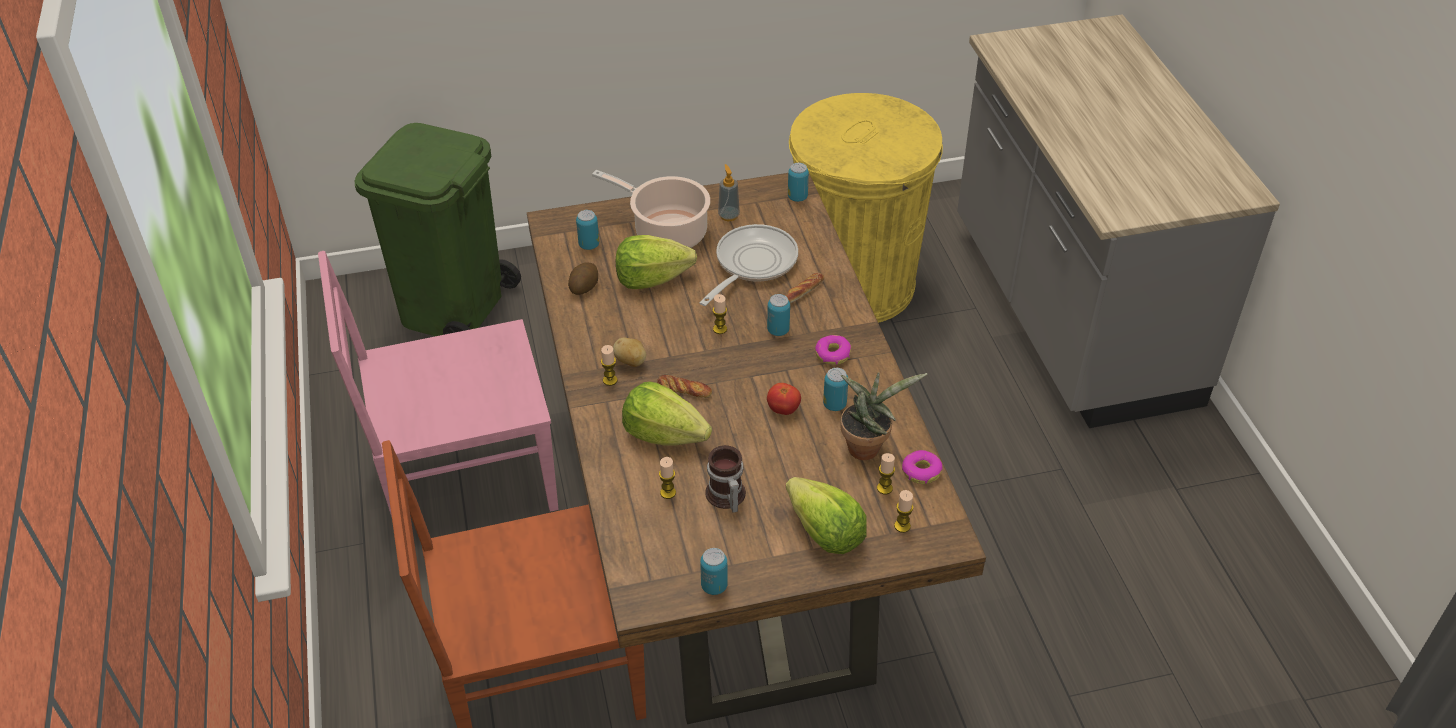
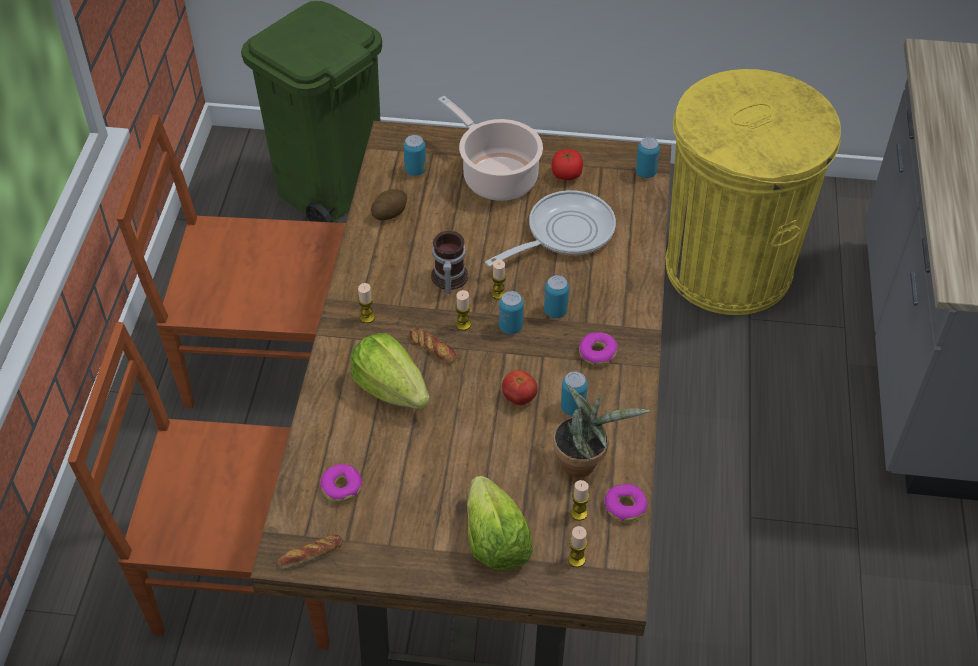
camera: 20 degrees right, 5 degrees up
(463, 478) = (267, 359): pink chair -> brown chair
(631, 362) = (396, 304): potato -> none
(651, 278) = (458, 222): lettuce -> none
(662, 529) = (342, 487): none -> donut
(668, 492) = (365, 451): candle -> candle (463, 324)
(714, 586) = (361, 562): can -> can (510, 327)
(725, 497) = (417, 473): mug -> mug (447, 279)
(728, 215) = (566, 175): soap dispenser -> tomato
(804, 291) = (602, 276): bread -> bread (311, 554)

